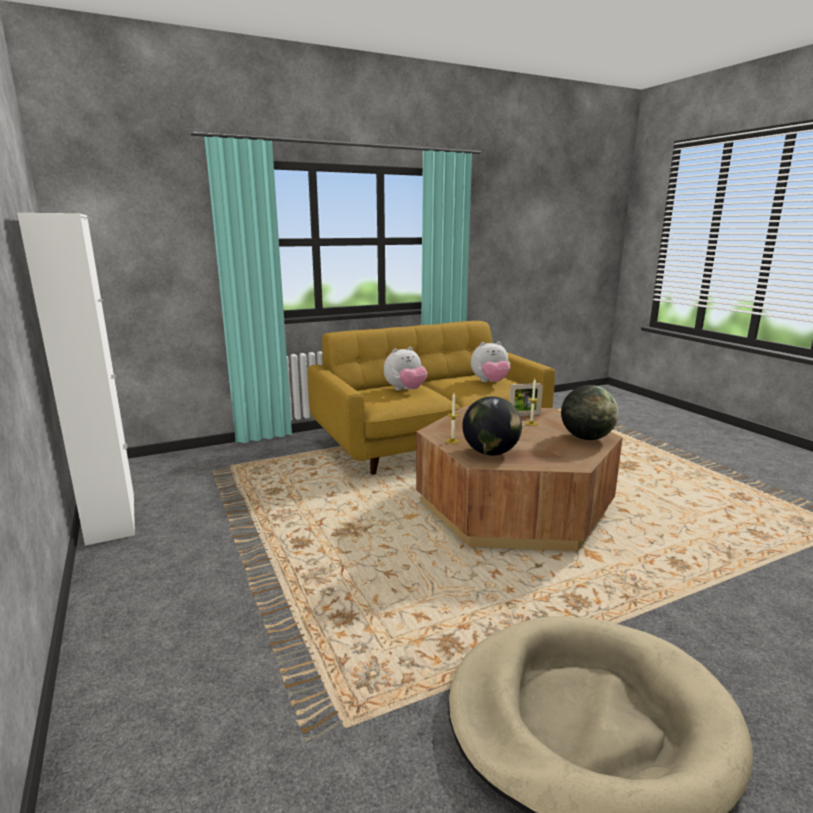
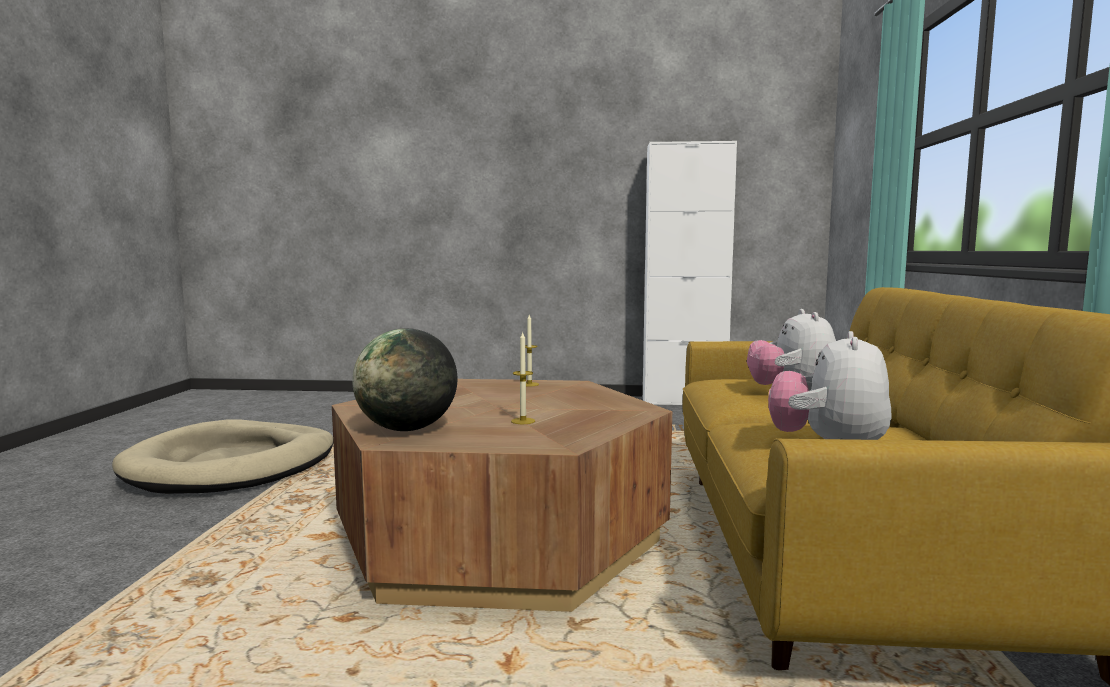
camera: 120 degrees right, 10 degrees down
(490, 453) = (466, 388): globe -> none
(524, 414) = (570, 427): picture frame -> none

